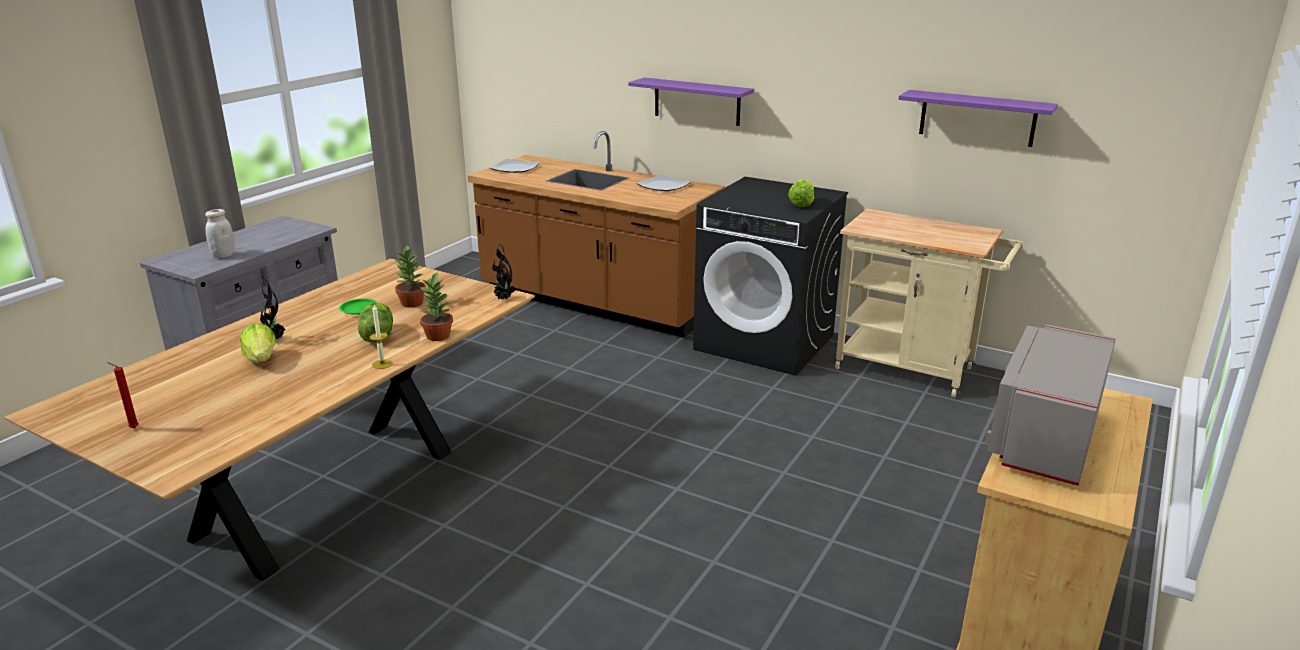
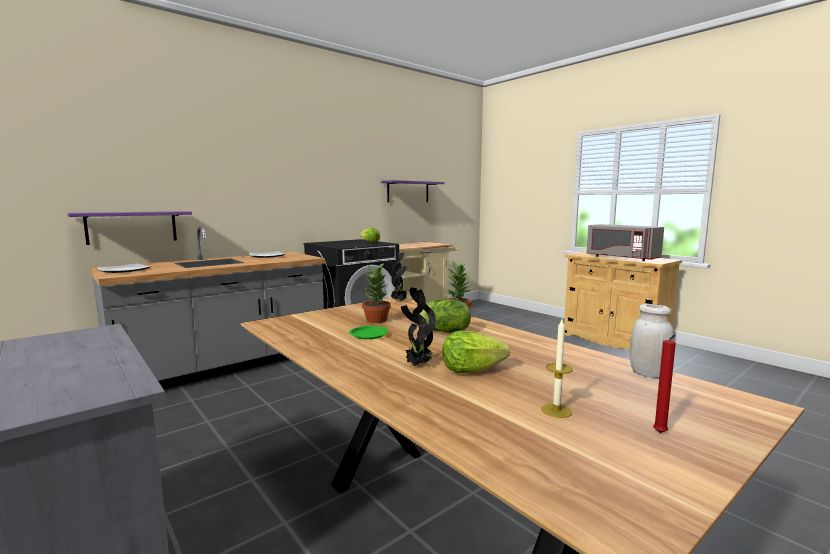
camera: 70 degrees left, 15 degrees down
(223, 255) = (88, 374): white jar -> white jar (648, 374)
(382, 364) = (505, 331): candle -> candle (556, 410)
(597, 302) = (224, 366): brown counter -> grey counter
(697, 101) = (263, 198): purple shelf -> purple shelf (132, 227)

